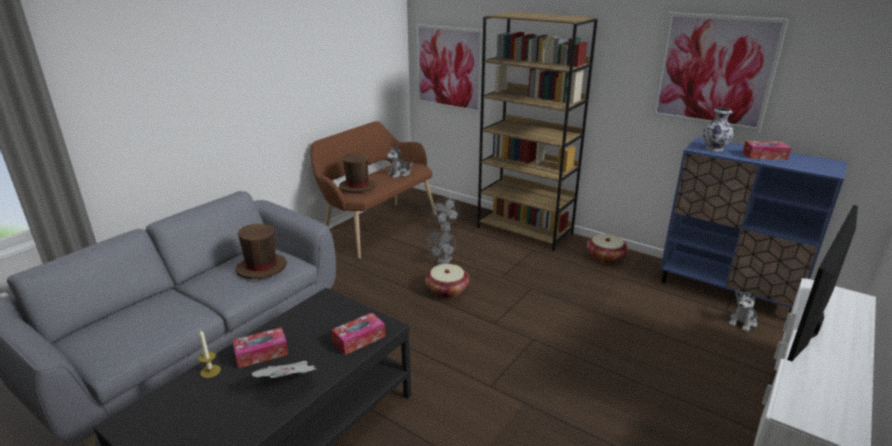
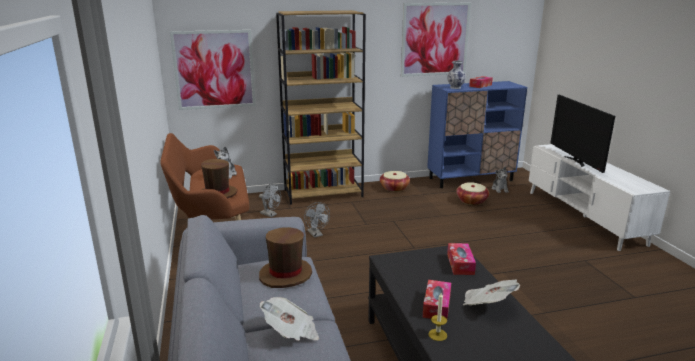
camera: 50 degrees left, 5 degrees down
(179, 306) = (291, 332): none -> newspaper
(447, 290) = (353, 247): basket -> basket (471, 201)

